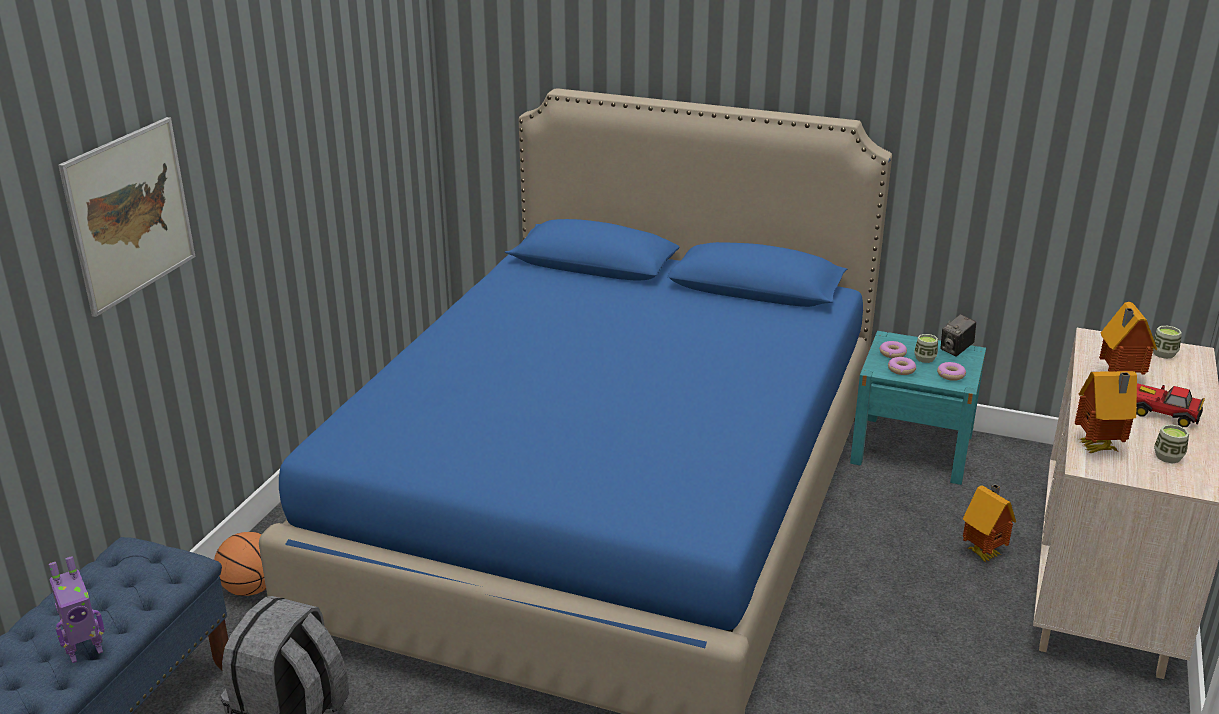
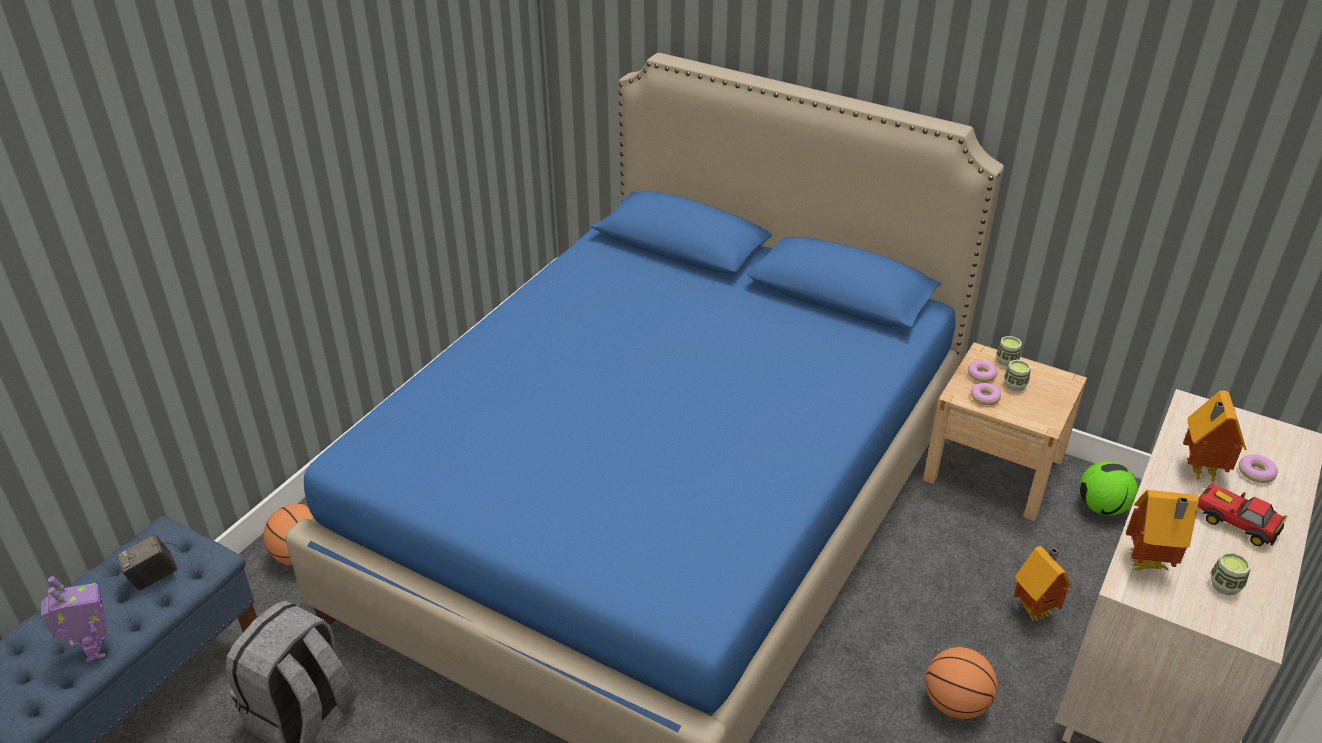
camera: 10 degrees right, 10 degrees up
(85, 651) = (93, 650): toy robot -> toy robot turned 90 degrees counterclockwise
(130, 214) = (160, 214): picture -> none
(912, 448) = (993, 469): turquoise nightstand -> beige nightstand
(934, 634) = (955, 704): none -> basketball
(951, 375) = (1037, 410): donut -> donut (1256, 473)
(956, 350) = (1052, 377): camera -> camera (153, 577)
(1018, 468) = (1102, 507): none -> football
(1163, 354) = (1265, 437): cup -> cup (1006, 361)

